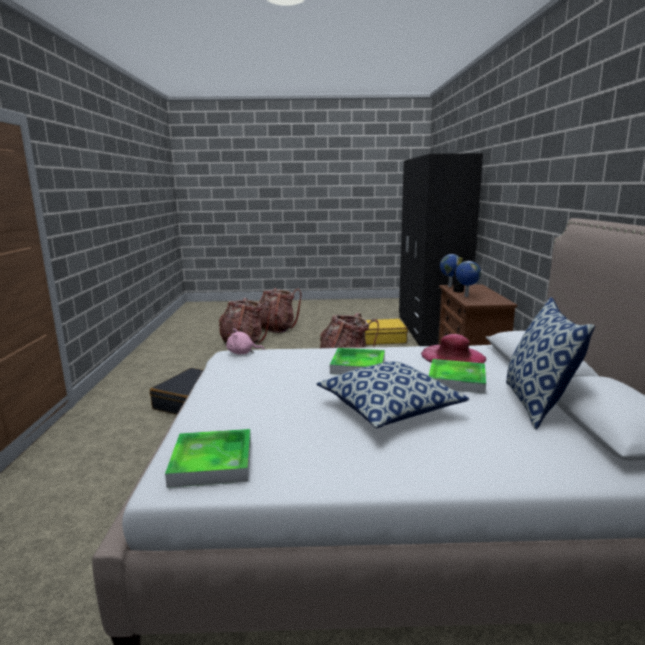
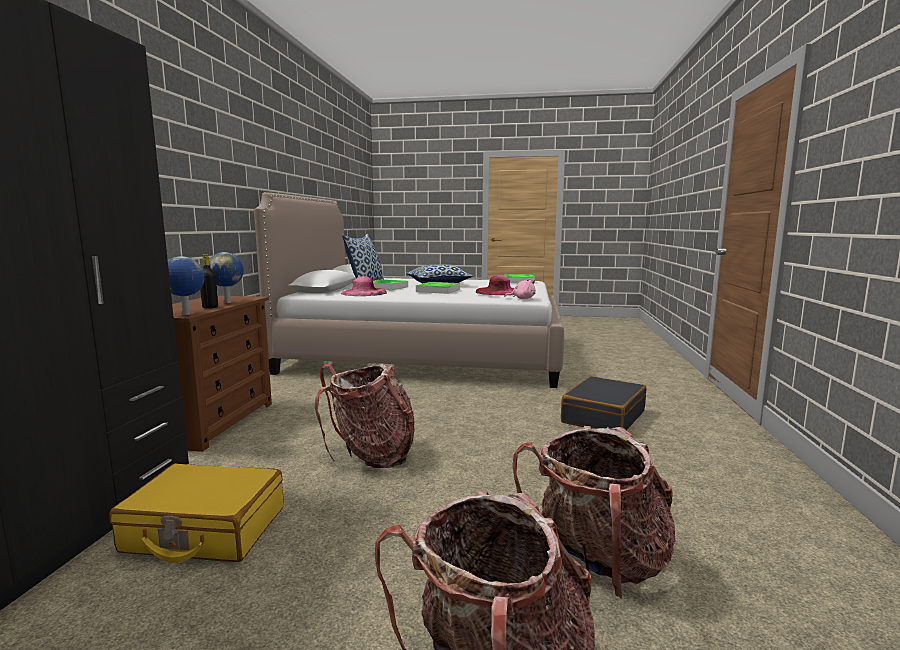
camera: 170 degrees left, 5 degrees down
(270, 363) = (498, 292): none -> pink hat

